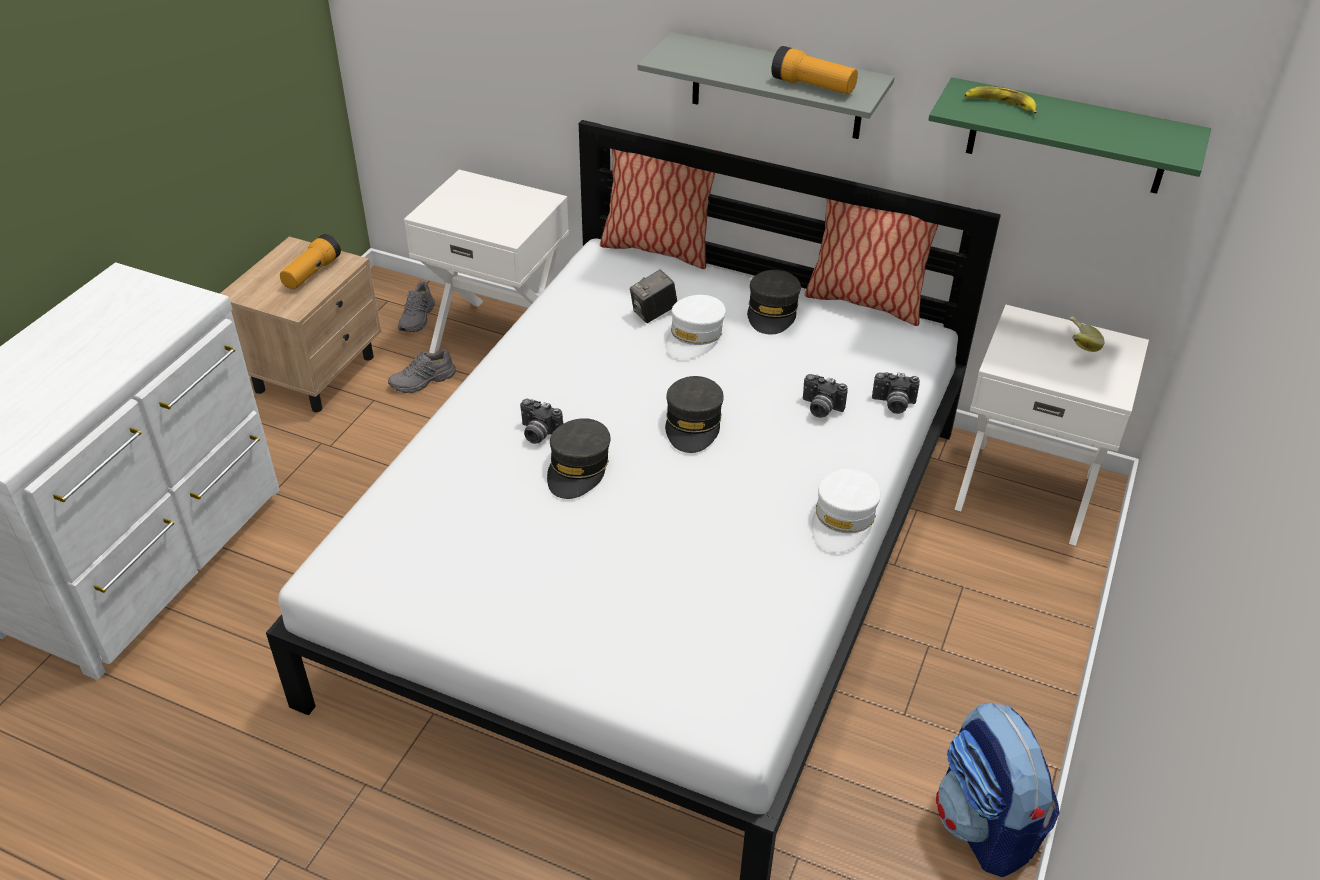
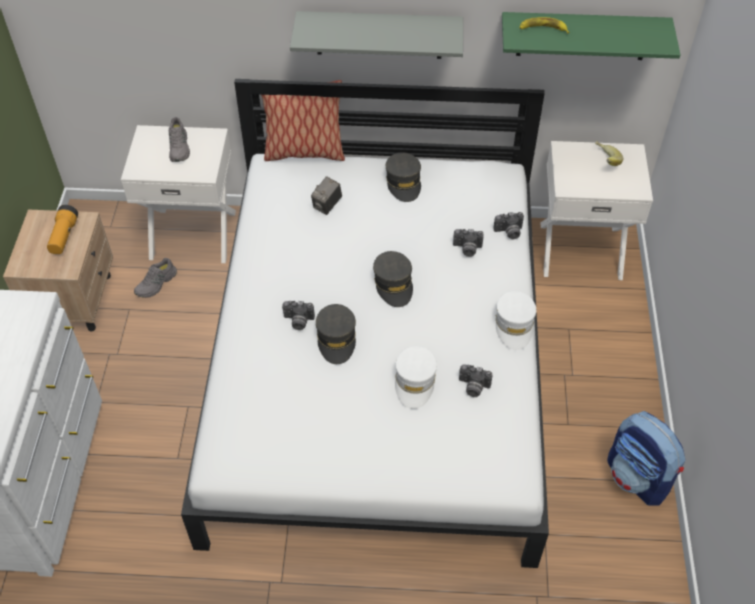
camera: 20 degrees left, 10 degrees up
(418, 317) = (126, 234): grey shoe -> grey shoe (179, 147)
(694, 337) = (362, 217): white cap -> white cap (415, 382)
(740, 582) = (473, 387): none -> camera
(813, 86) = (416, 39): flashlight -> none
(864, 301) = (458, 158): pillow -> none

